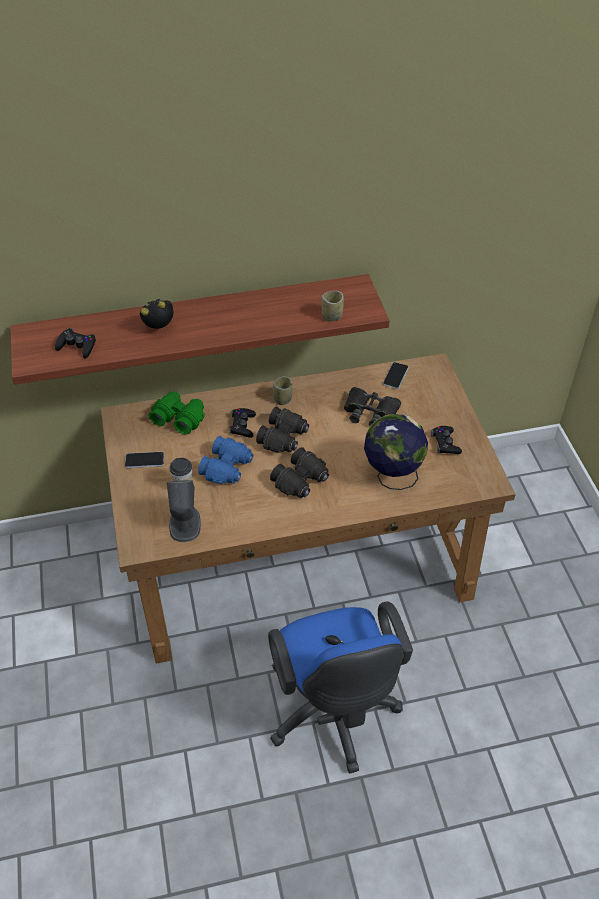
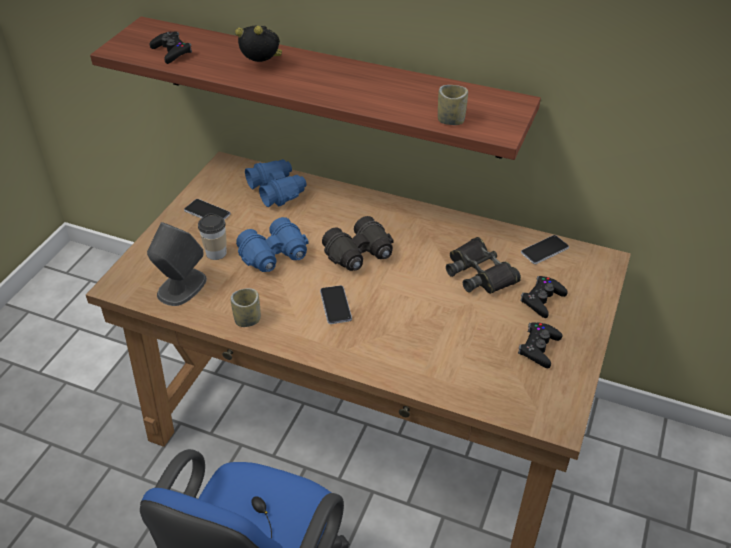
camera: 35 degrees right, 5 degrees down
(179, 418) = (277, 190): green binoculars -> blue binoculars
(242, 425) = (330, 224): black game controller -> black game controller (542, 300)
(282, 399) = (395, 218): cup -> cup (247, 320)
(301, 481) = (335, 305): black binoculars -> phone
(392, 477) = (439, 351): globe -> none

